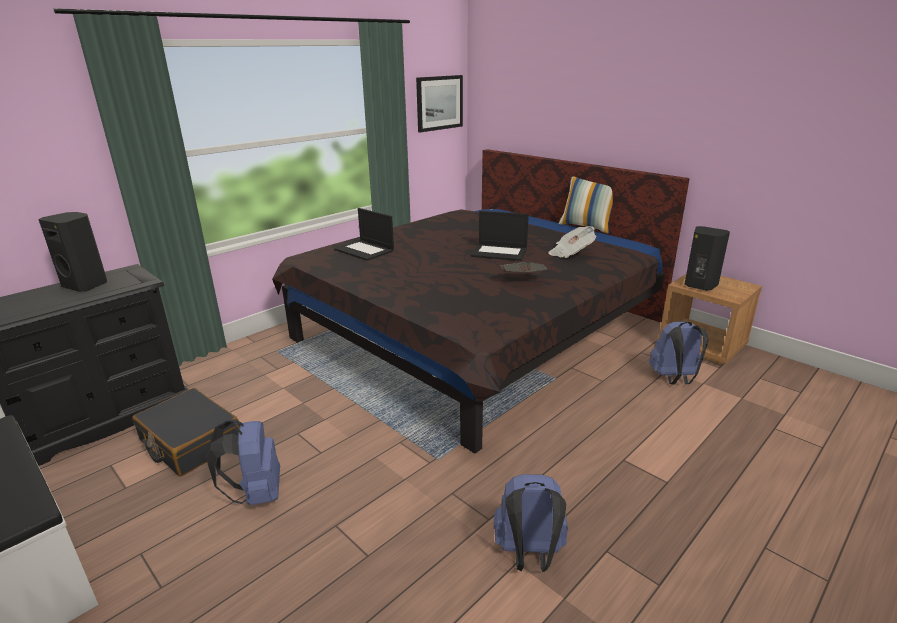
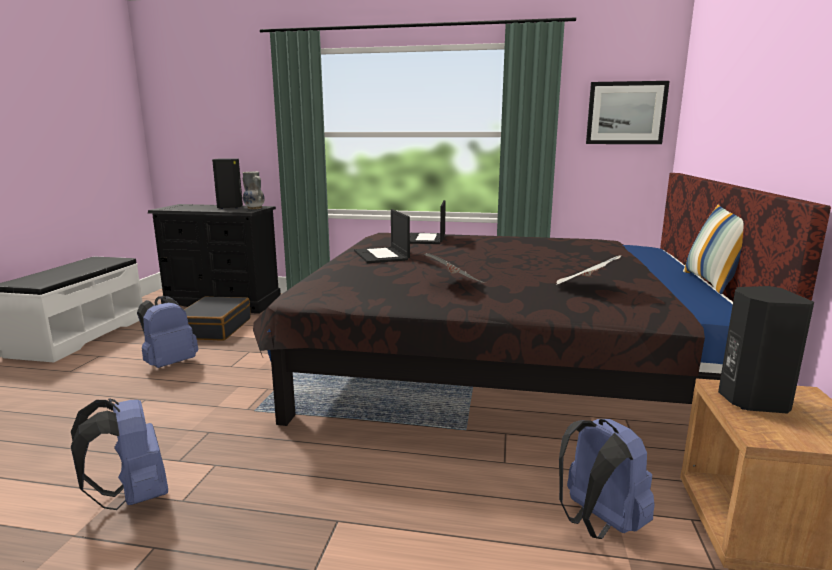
camera: 55 degrees right, 10 degrees down
(131, 275) = (254, 208): none -> vase
(500, 252) = (515, 266): laptop -> laptop (382, 255)

